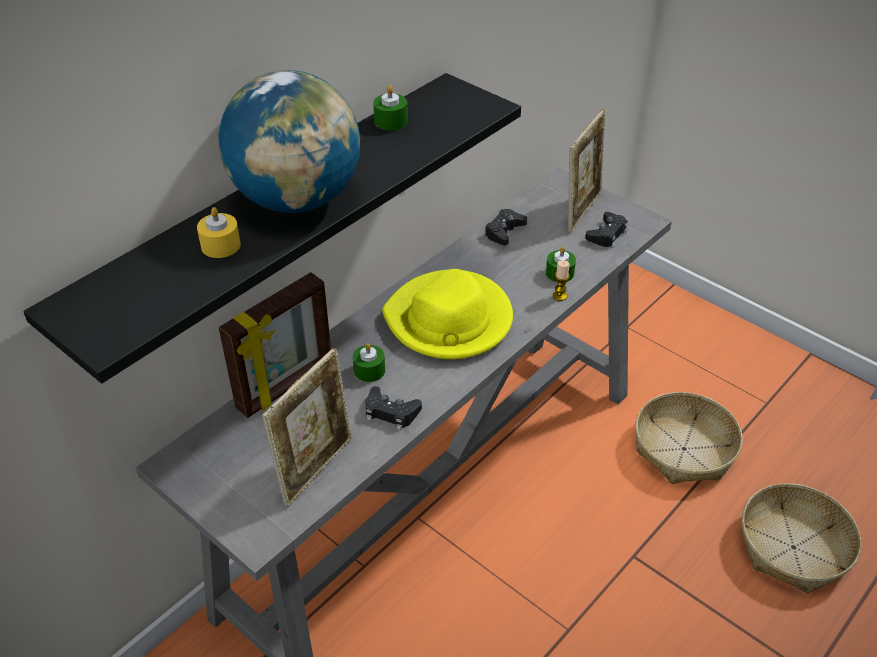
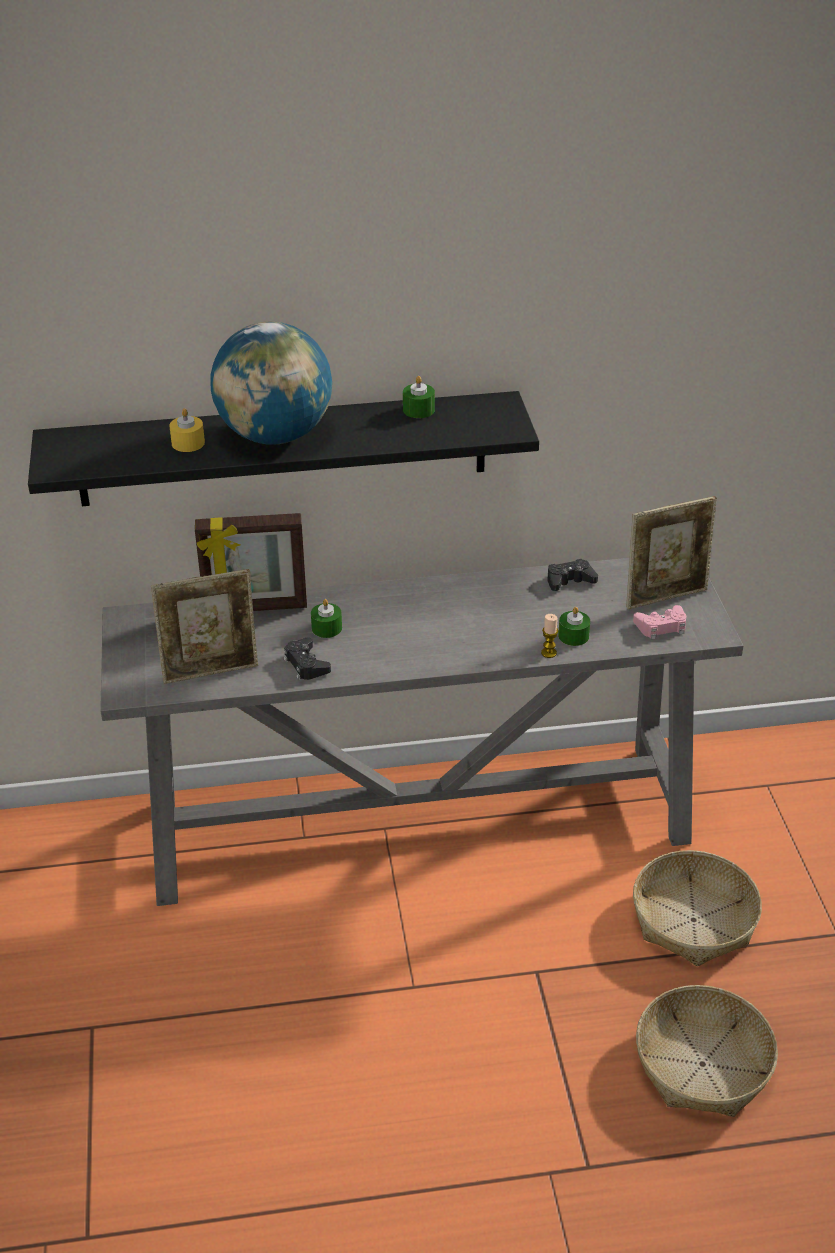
camera: 40 degrees right, 5 degrees down
(449, 320) = (432, 625): yellow hat -> none
(607, 234) = (661, 627): black game controller -> pink game controller

